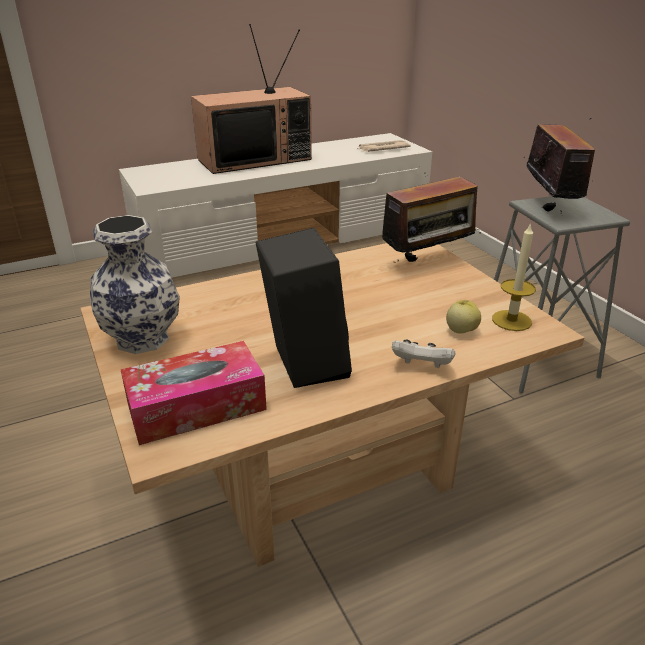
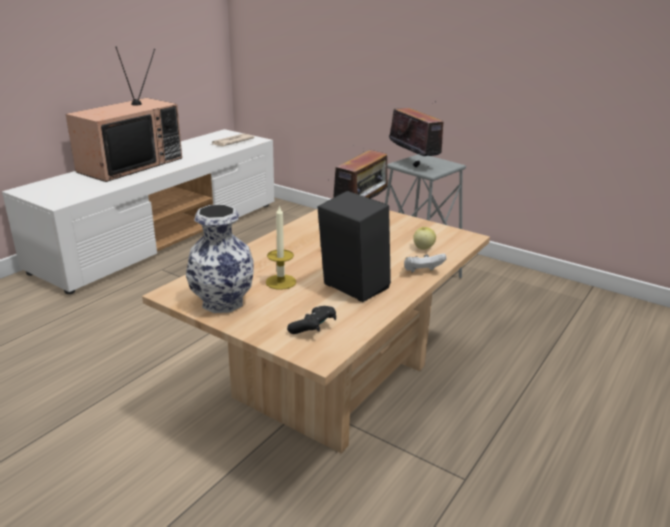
camera: 30 degrees left, 5 degrees down
(196, 406) = (313, 328): tissue box -> black game controller
(511, 320) = (445, 236): candle -> candle (281, 282)

